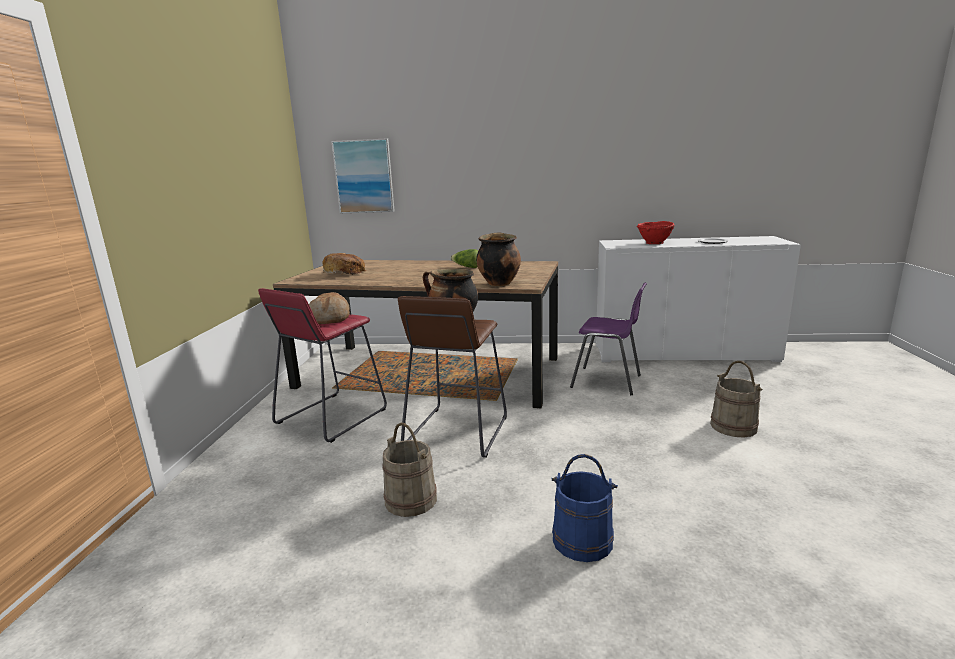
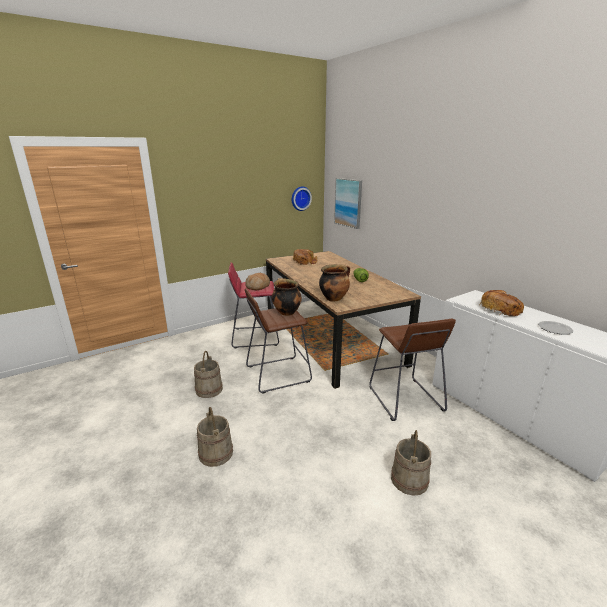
camera: 50 degrees right, 5 degrees up
(281, 177) = (300, 198): none -> wall clock
(582, 540) = (215, 453): blue bucket -> beige bucket
(608, 381) = (405, 399): purple chair -> brown stool
(654, 243) = (500, 309): red bowl -> bread

